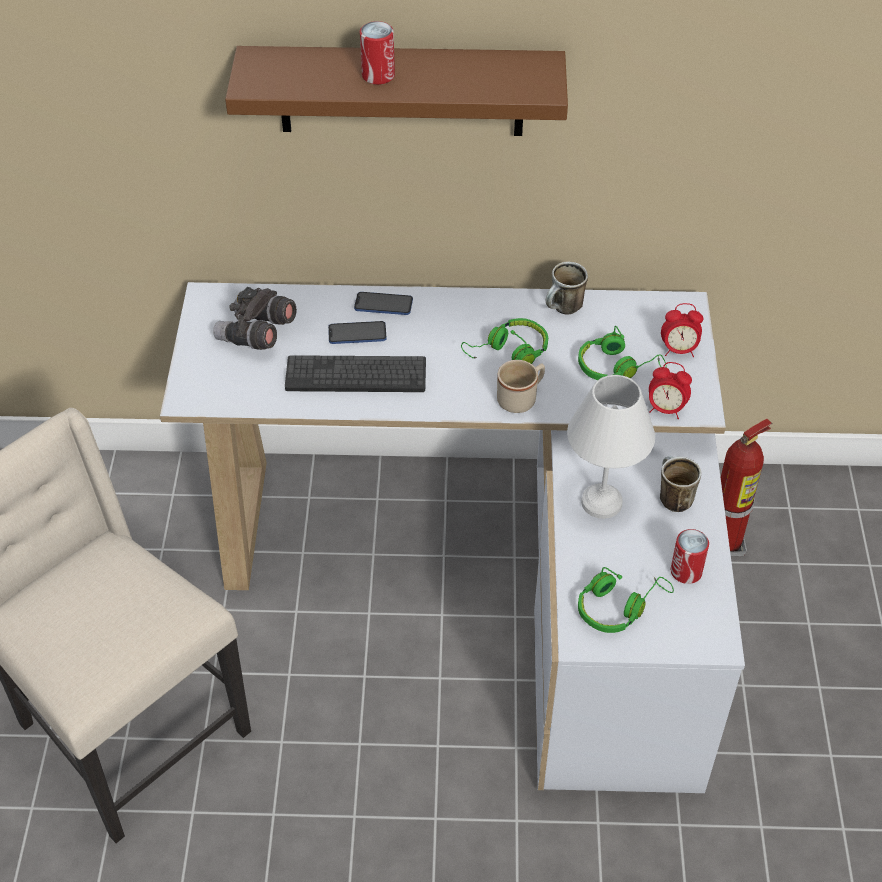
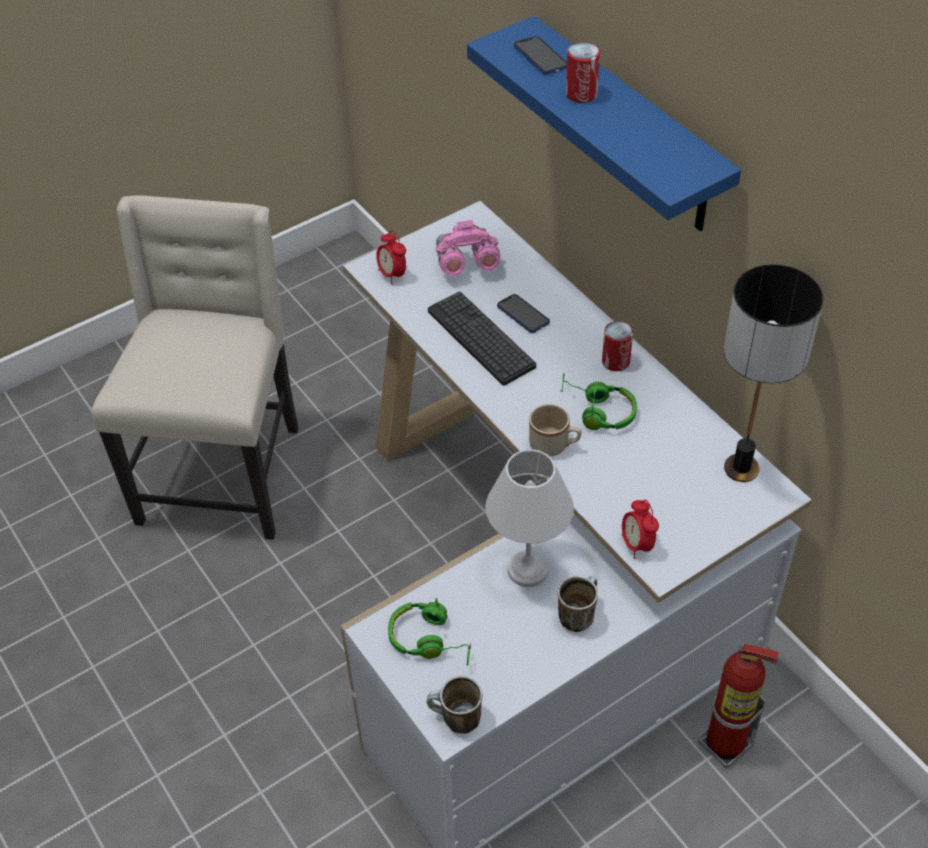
camera: 55 degrees right, 0 degrees up
(256, 334) = (466, 264): grey binoculars -> pink binoculars
(383, 305) = (569, 311): phone -> phone (540, 57)
(401, 91) = (627, 128): brown shelf -> blue shelf
(563, 310) = (681, 417): mug -> mug (455, 721)
(617, 367) = (652, 487): green headphones -> none
(644, 309) = (740, 468): none -> table lamp
(678, 350) = (716, 517): alarm clock -> alarm clock (392, 274)
(686, 571) = (506, 667): can -> can (615, 361)

